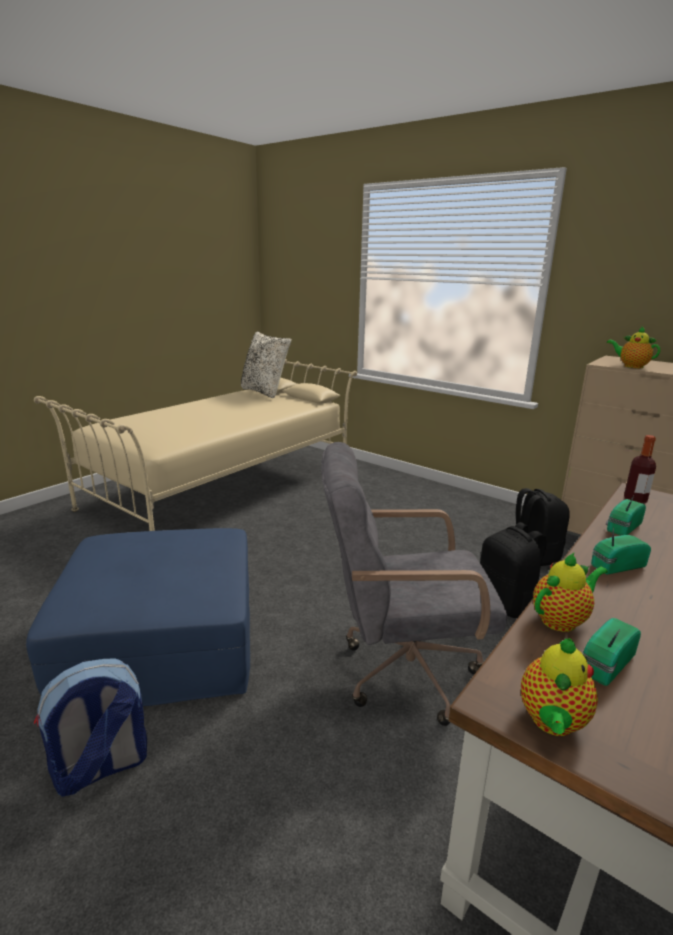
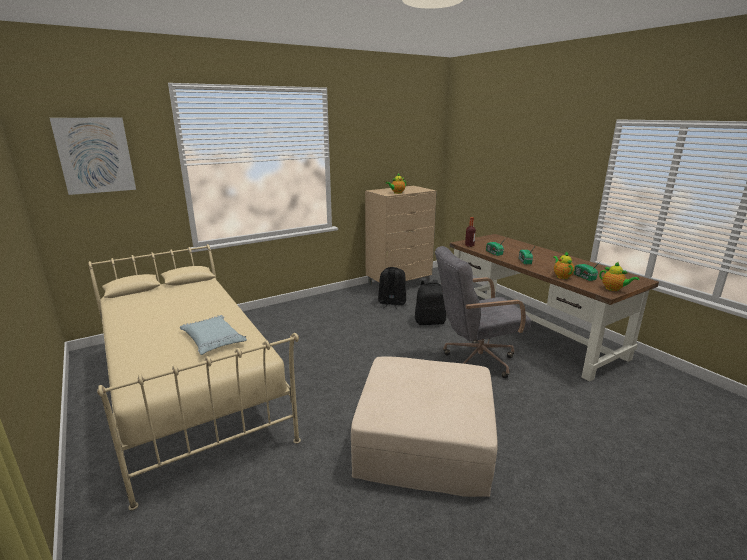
camera: 70 degrees left, 0 degrees up
(101, 768) = (533, 469): backpack -> none
(160, 641) = (424, 442): blue ottoman -> beige ottoman
(180, 426) = (213, 338): none -> blue pillow
(264, 393) = (146, 294): beige pillow -> none
(301, 261) = (95, 155): none -> picture
(400, 674) = (475, 362): grey office chair -> grey office chair turned 60 degrees clockwise

